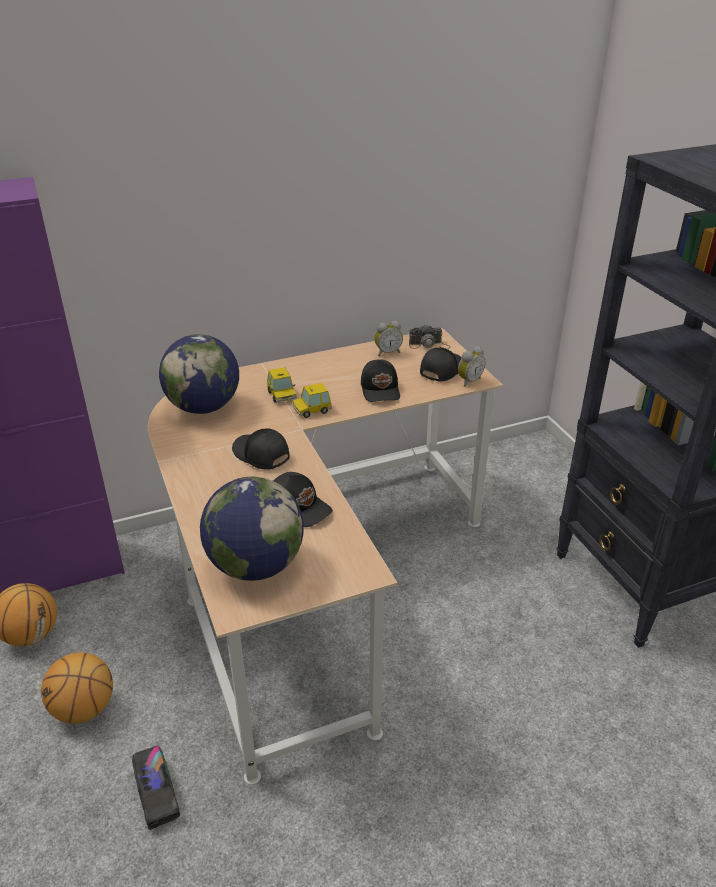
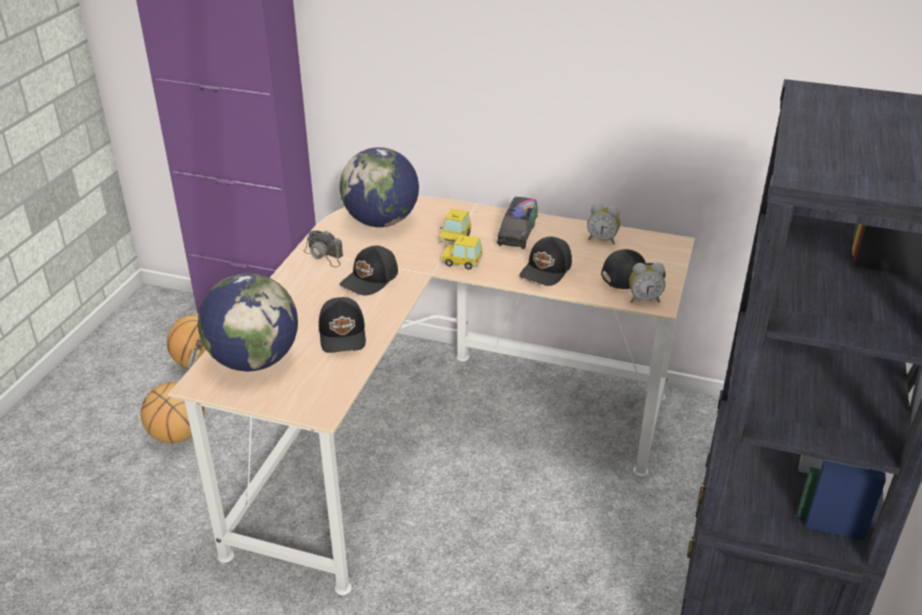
camera: 40 degrees right, 0 degrees up
(157, 794) = (158, 523): toy truck -> toy truck (517, 233)
(260, 455) = (371, 279): black cap -> black cap turned 135 degrees counterclockwise
(429, 345) = (655, 249): camera -> camera (324, 255)

